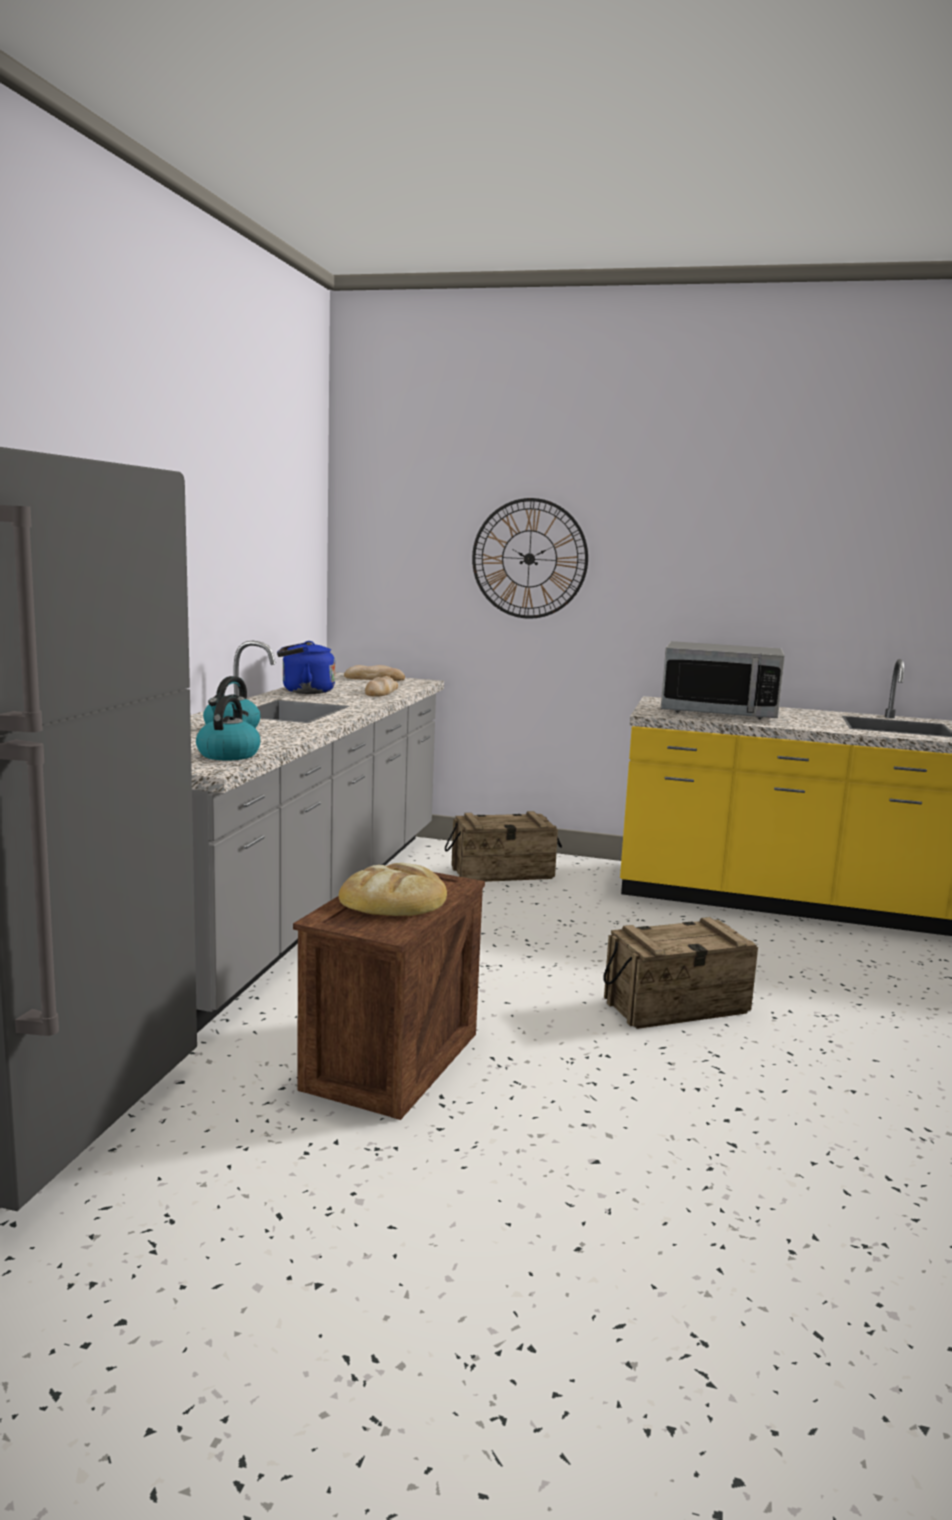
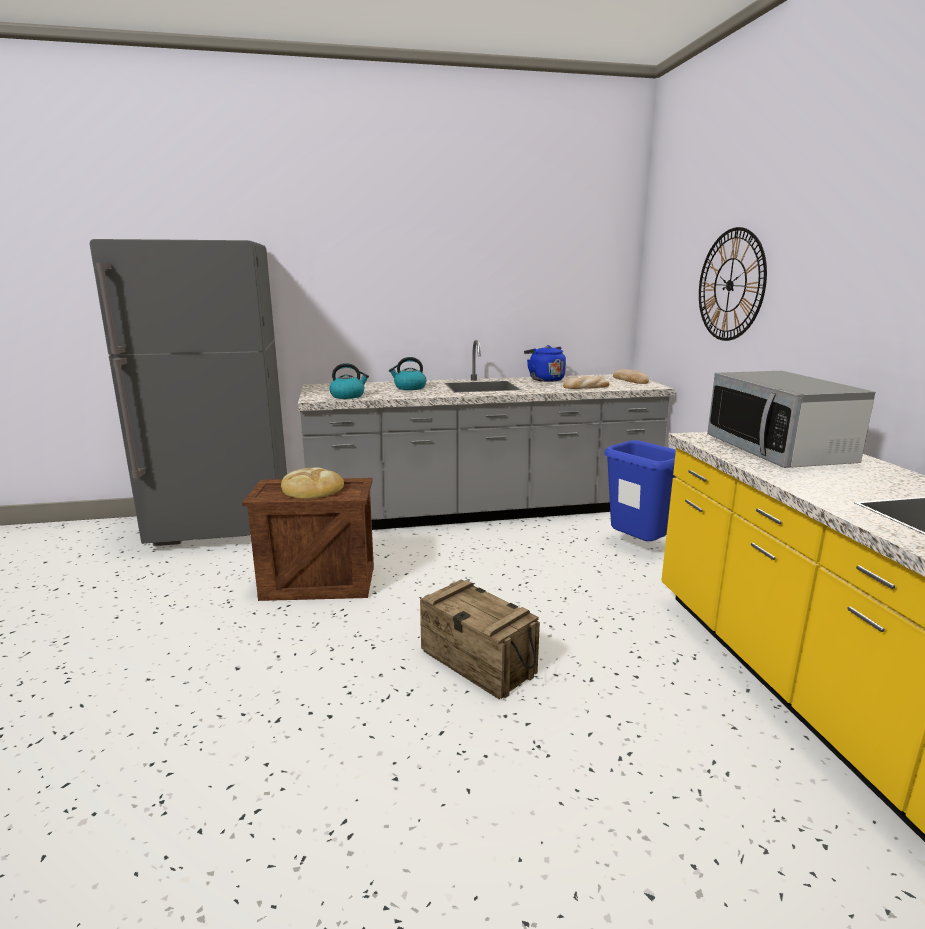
camera: 65 degrees right, 5 degrees up
(502, 872) = (638, 547): crate -> blue trash can

